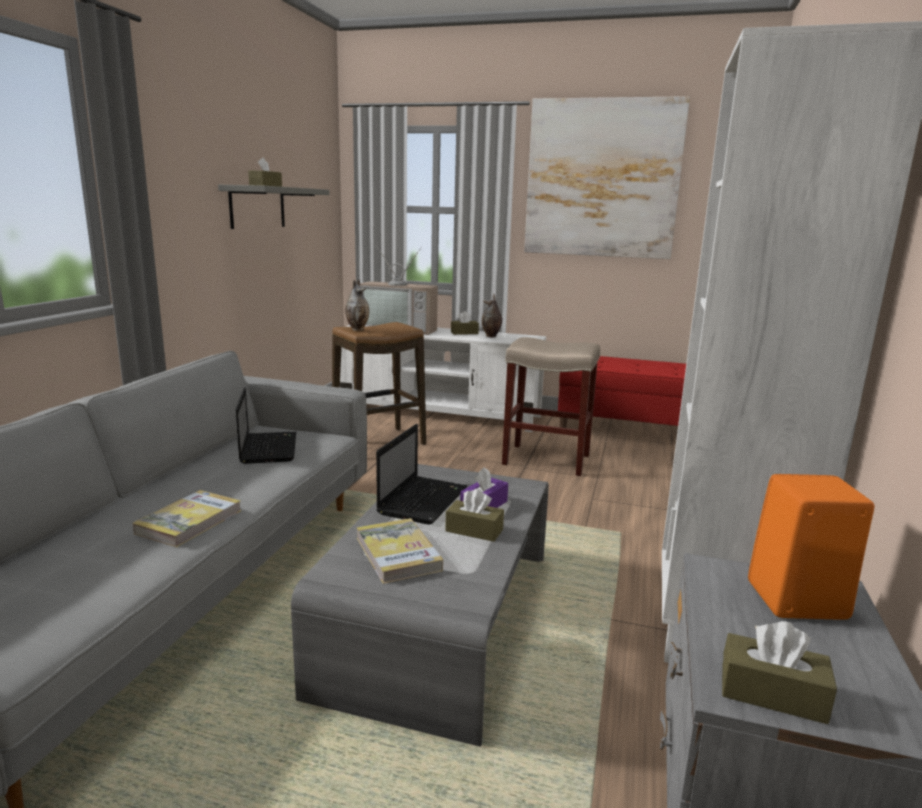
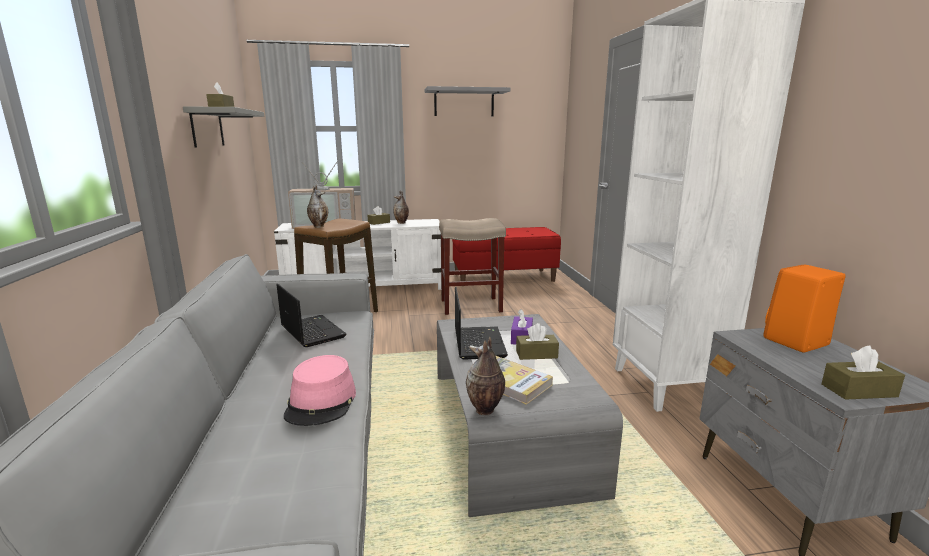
camera: 25 degrees left, 0 degrees up
(189, 522) = (321, 402): book -> pink hat
(330, 576) = (485, 410): none -> vase
(602, 179) = (464, 103): picture -> grey shelf

